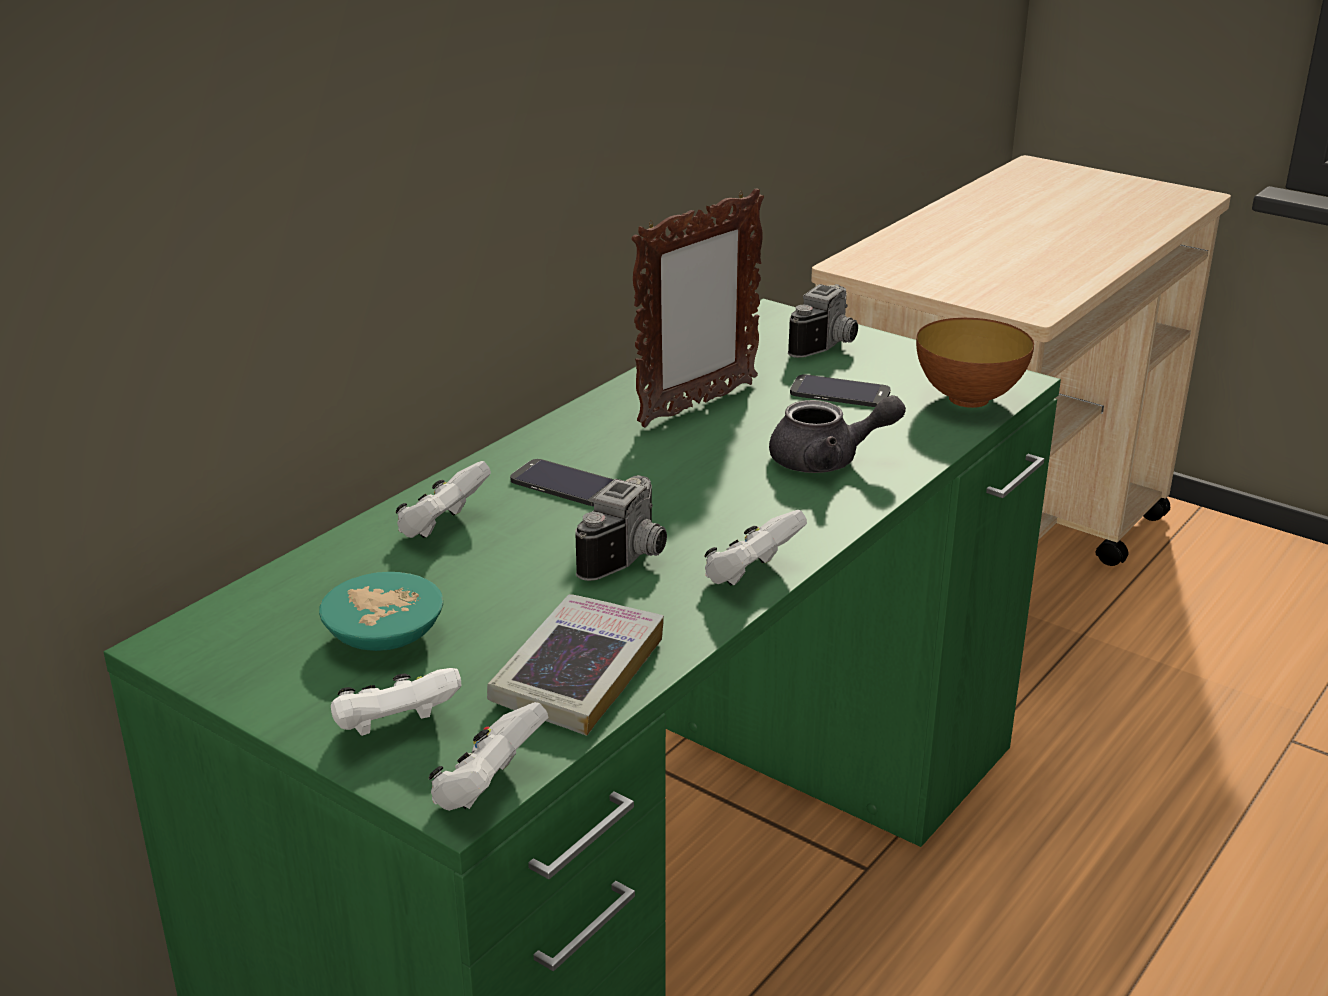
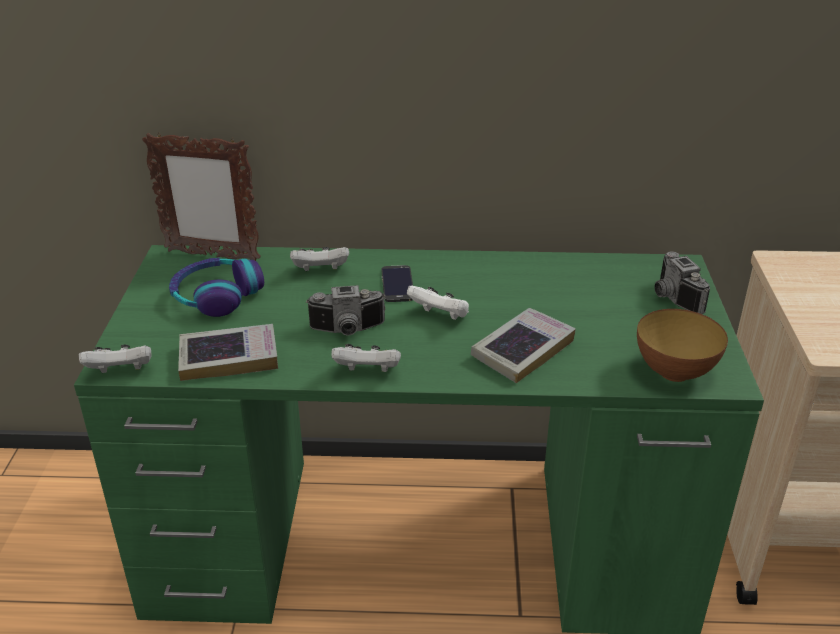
camera: 55 degrees right, 5 degrees up
(381, 634) = (216, 296): turquoise bowl -> headphones
(395, 728) = (148, 331): white game controller -> white game controller (440, 316)
(696, 405) = (532, 286): picture frame -> picture frame (211, 255)
(827, 460) = (522, 350): grey teapot -> book
(830, 345) = (671, 298): camera -> camera turned 75 degrees clockwise
(840, 392) = (613, 324): phone -> none

